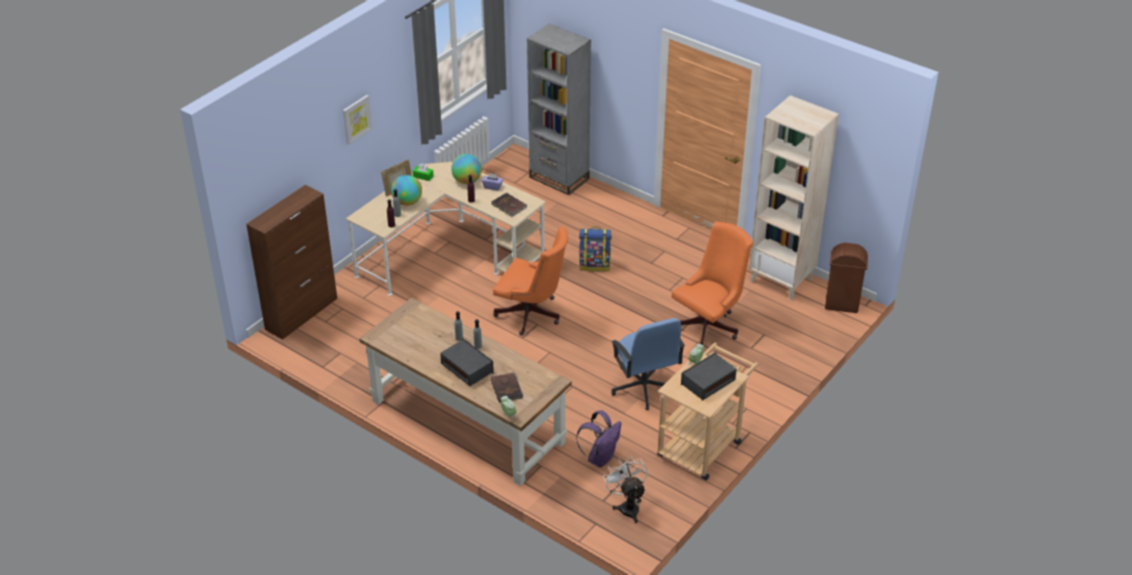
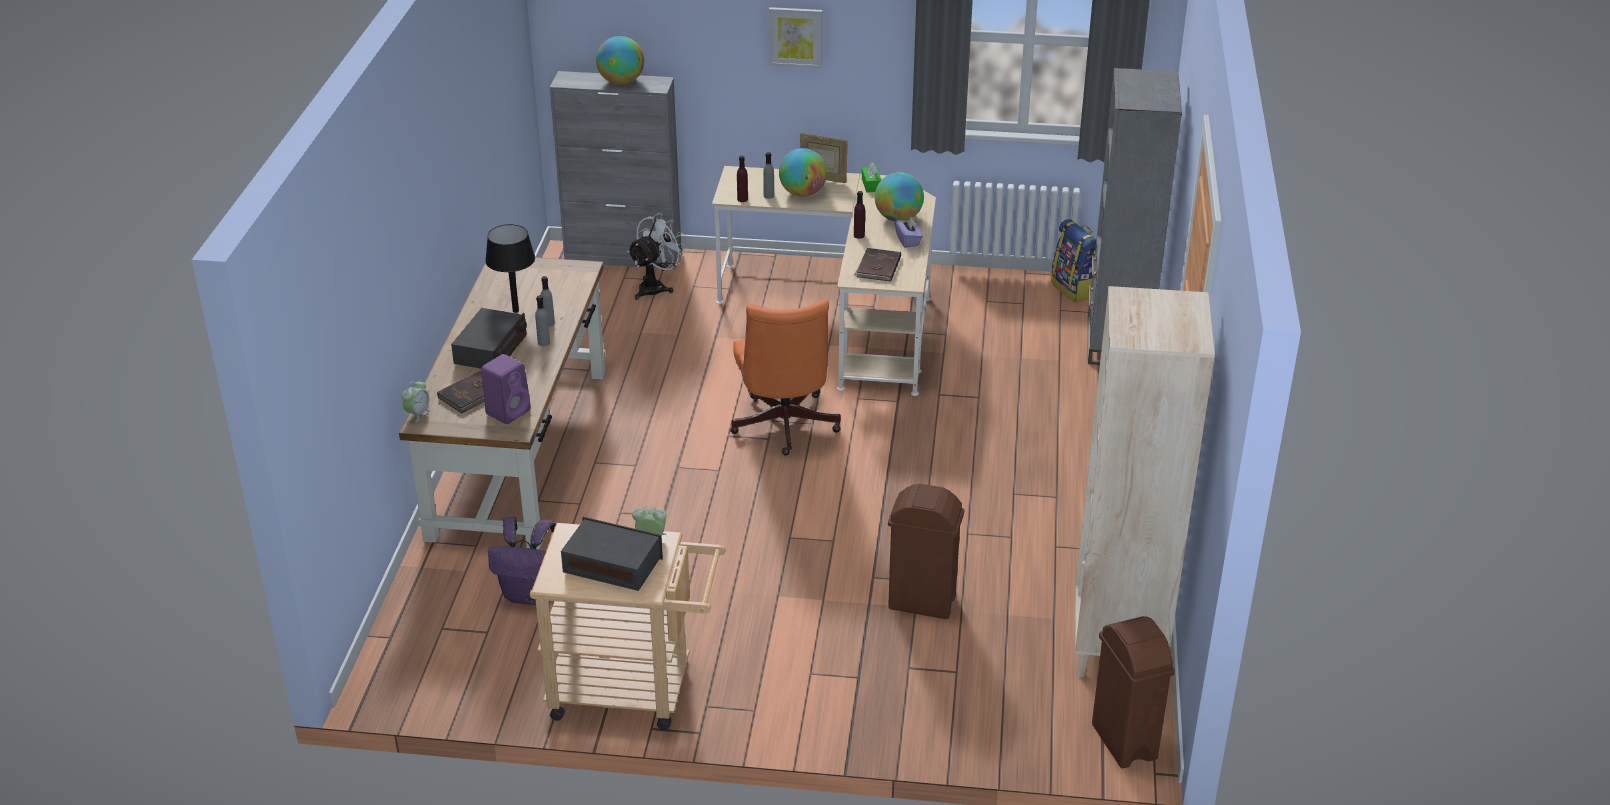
camera: 60 degrees right, 5 degrees down
(290, 205) = (621, 82): none -> globe
(302, 313) = (624, 256): brown cabinet -> grey cabinet
(434, 346) = (515, 310): none -> black table lamp
(535, 379) = (509, 411): none -> purple speaker
(595, 265) = (952, 443): backpack -> backpack (1074, 289)
(627, 506) = (444, 656): white fan -> white fan (656, 287)
(643, 387) = (716, 584): blue office chair -> none
(709, 325) = (922, 603): orange office chair -> brown trash can

